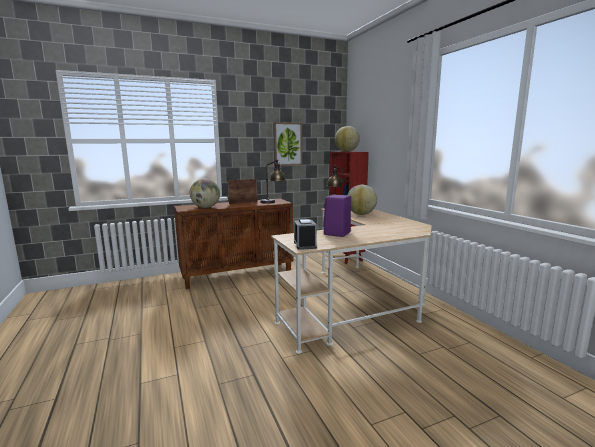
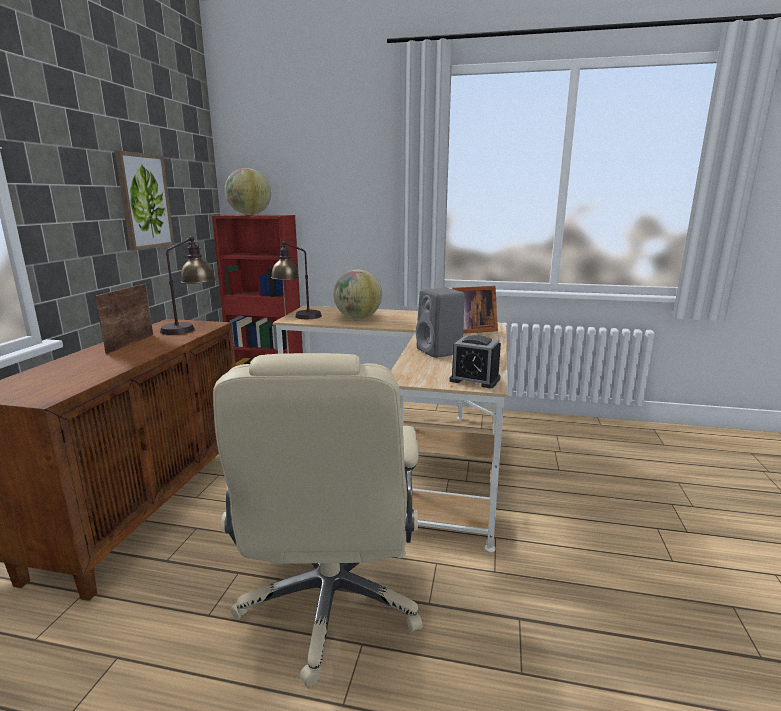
camera: 55 degrees left, 5 degrees up
(205, 207) = (83, 376): globe -> none
(220, 326) = (330, 604): none -> beige office chair
(337, 234) = (440, 352): purple speaker -> grey speaker
(392, 231) = (470, 330): none -> picture frame

